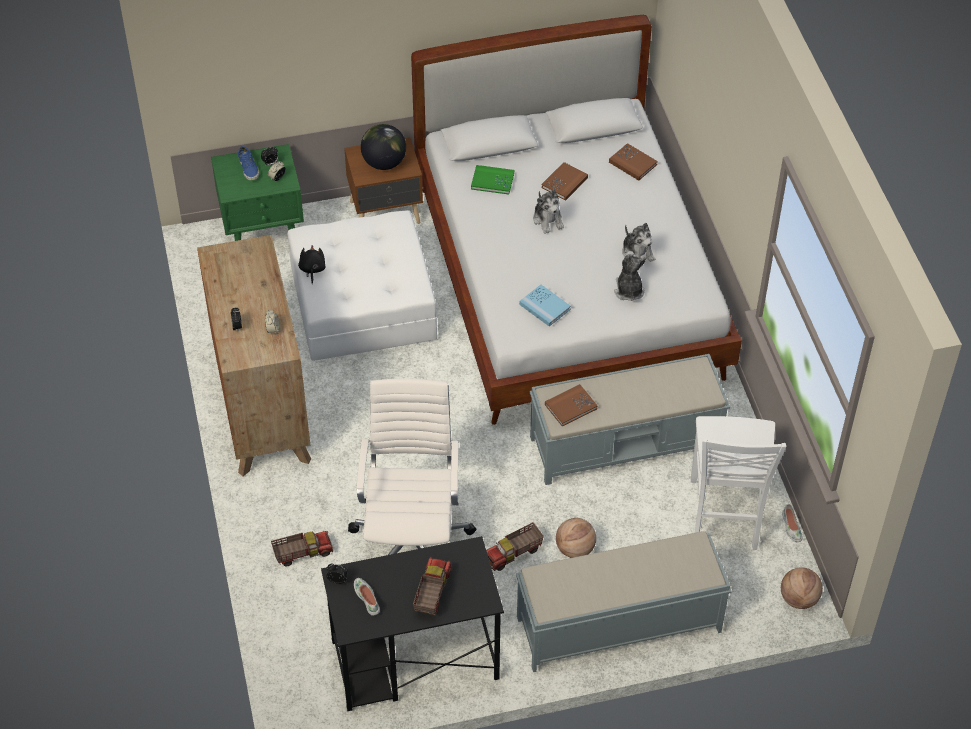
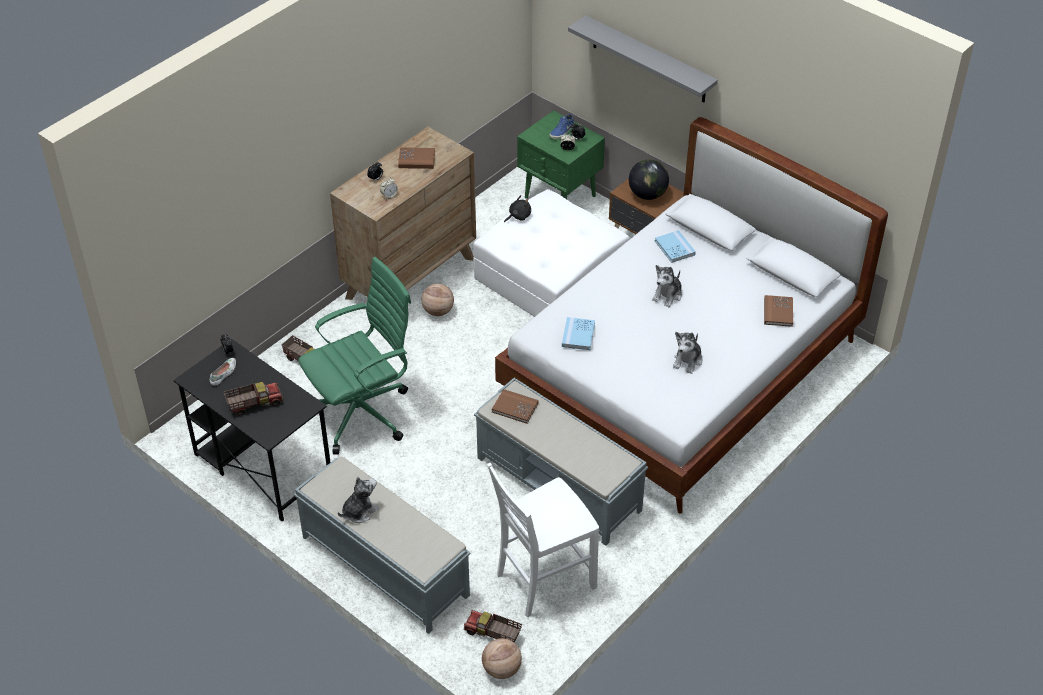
camera: 55 degrees right, 5 degrees down
(332, 32) = (649, 60): none -> grey shelf
(412, 542) = (362, 412): white office chair -> green office chair
(492, 181) = (674, 248): green book -> blue book
(514, 554) = (399, 472): toy truck -> toy truck (493, 634)
(564, 183) = (715, 285): brown book -> brown book (416, 159)
(575, 549) = (433, 505): basketball -> basketball (438, 311)
(628, 290) = (644, 374): plush toy -> plush toy (359, 511)
(791, 527) = (569, 629): white shoe -> none

